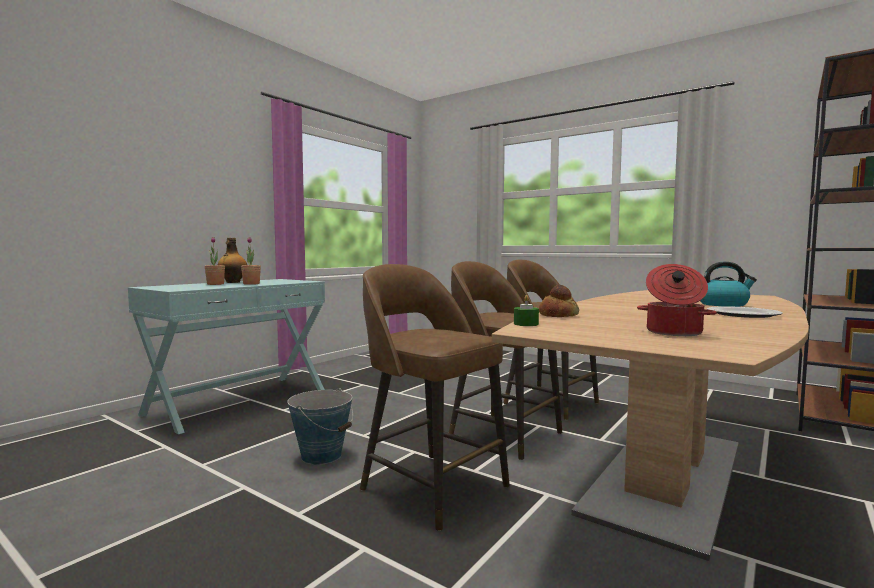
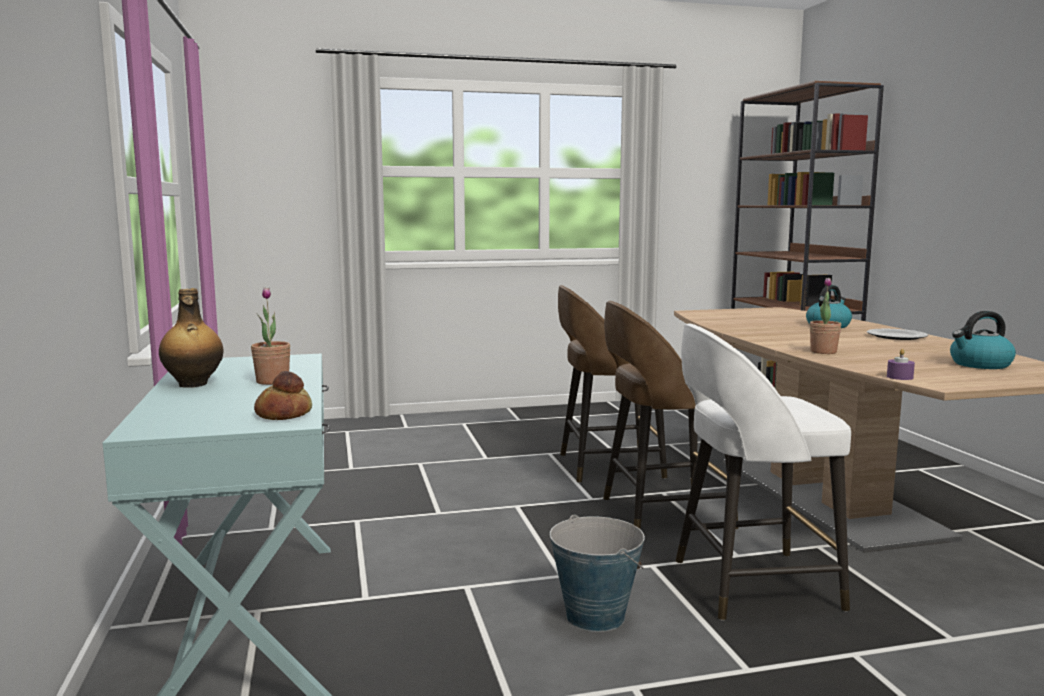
camera: 50 degrees left, 5 degrees up
(215, 284) = (215, 395): potted plant -> potted plant (823, 352)
(431, 486) = (751, 584): brown stool -> white stool
(526, 324) = (899, 377): green candle -> purple candle
(557, 315) = (848, 362): bread -> bread (283, 414)
(673, 333) = (980, 365): cooking pot -> kettle

